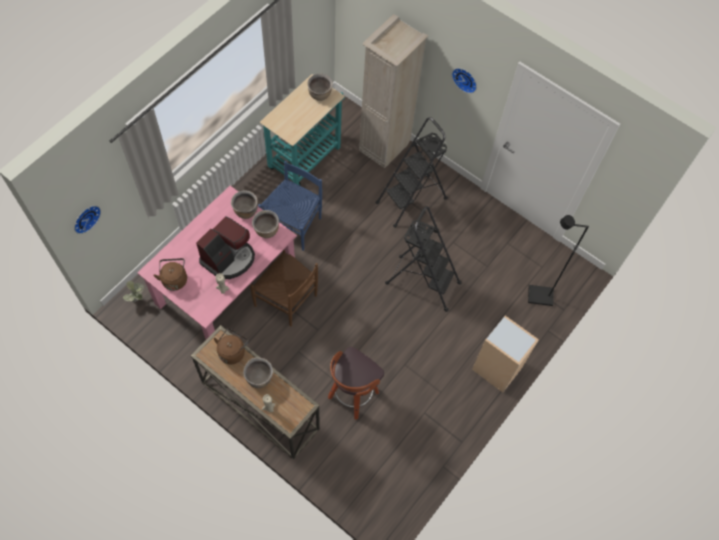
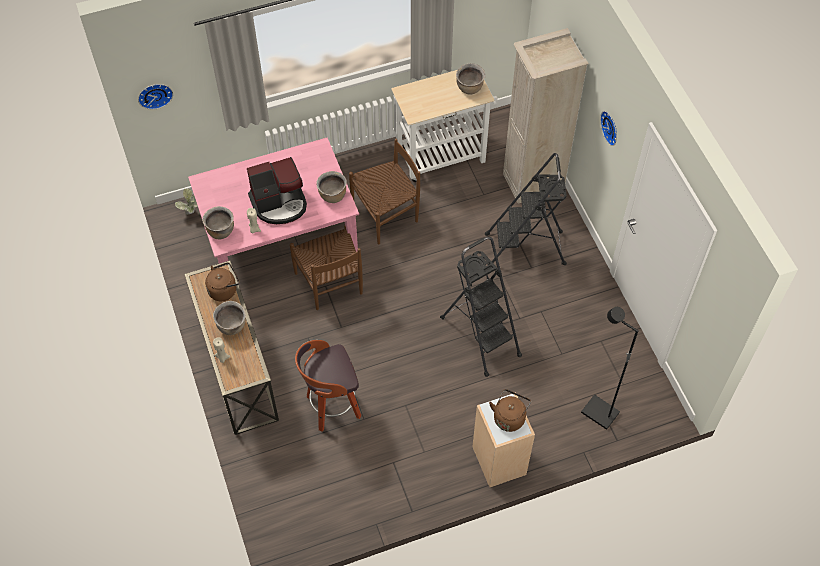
camera: 35 degrees right, 5 degrees down
(174, 279) = (217, 198): brown kettle -> brown kettle (509, 417)
(245, 211) = (325, 168): brown cooking pot -> brown cooking pot (220, 231)
(293, 224) = (386, 214): blue chair -> brown chair
(305, 157) = (442, 156): turquoise cart -> white cart

